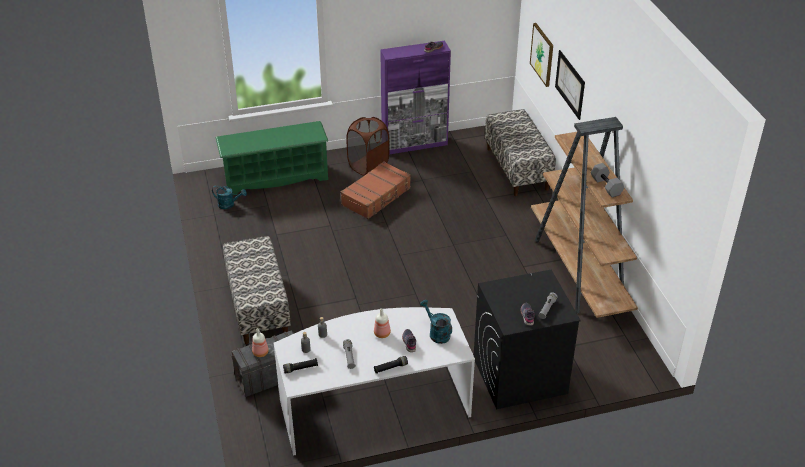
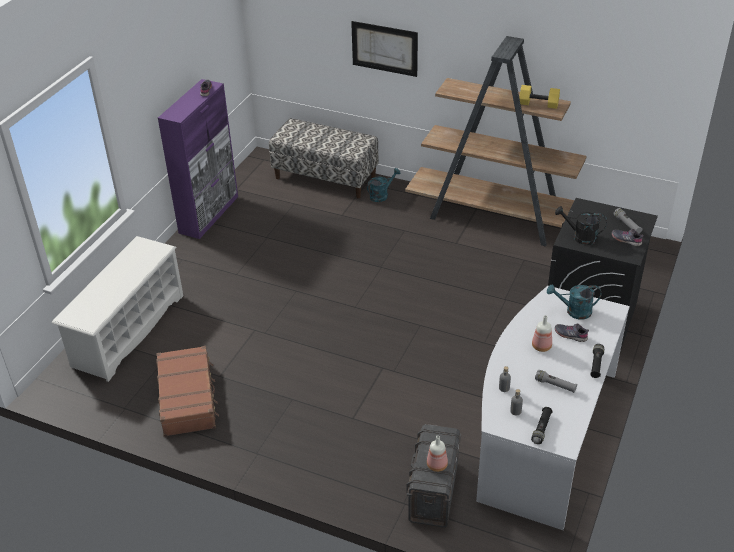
camera: 50 degrees left, 0 degrees up
(229, 204) = (124, 388): turquoise watering can -> turquoise watering can (381, 195)
(258, 307) = (316, 447): bench -> none
(275, 177) = (128, 330): green shoe rack -> white shoe rack
(368, 166) = (200, 259): brown laundry basket -> none
(376, 197) = (253, 277): brown suitcase -> brown suitcase (188, 398)
(503, 292) = (580, 237): none -> black watering can
(542, 54) = (312, 42): picture -> none
(607, 186) = (539, 104): grey dumbbell -> yellow dumbbell

